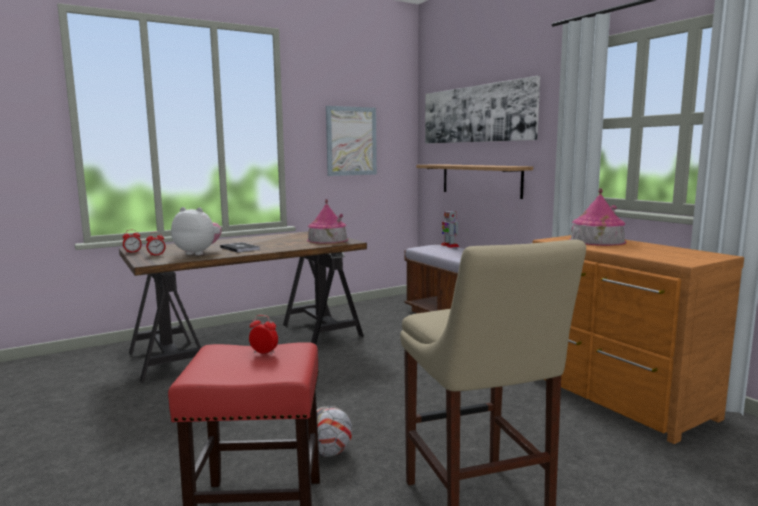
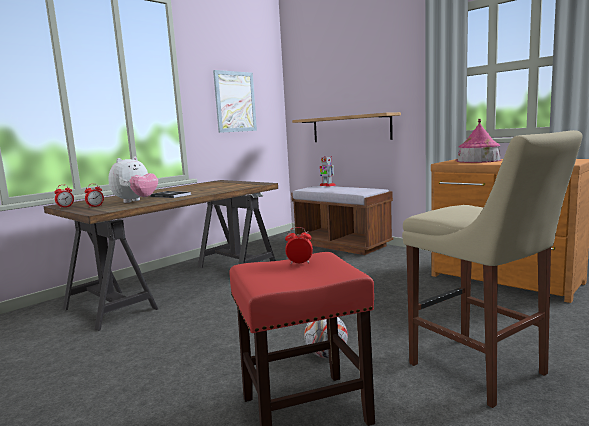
camera: 15 degrees left, 0 degrees up
(198, 253) = (136, 201): plush toy -> plush toy turned 120 degrees clockwise
(327, 240) = (240, 184): toy house -> none
(476, 114) = (343, 74): picture -> none

